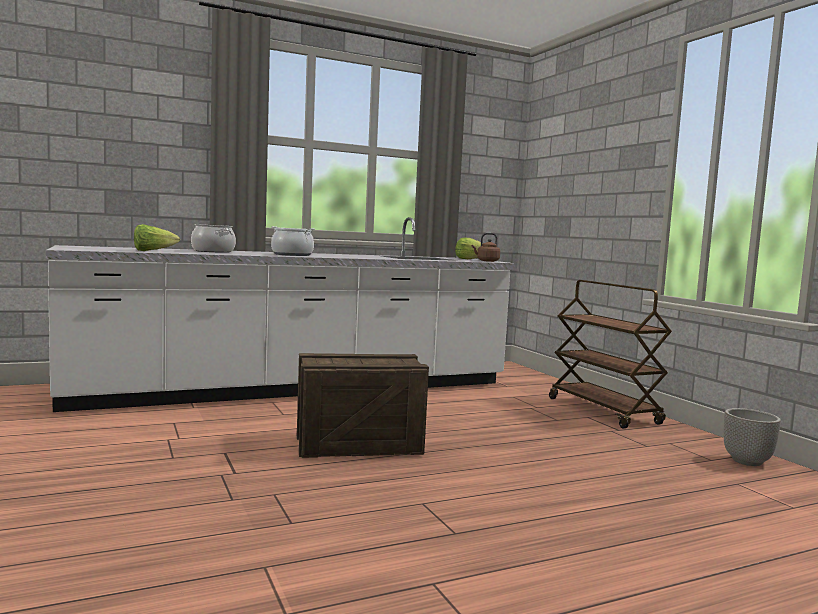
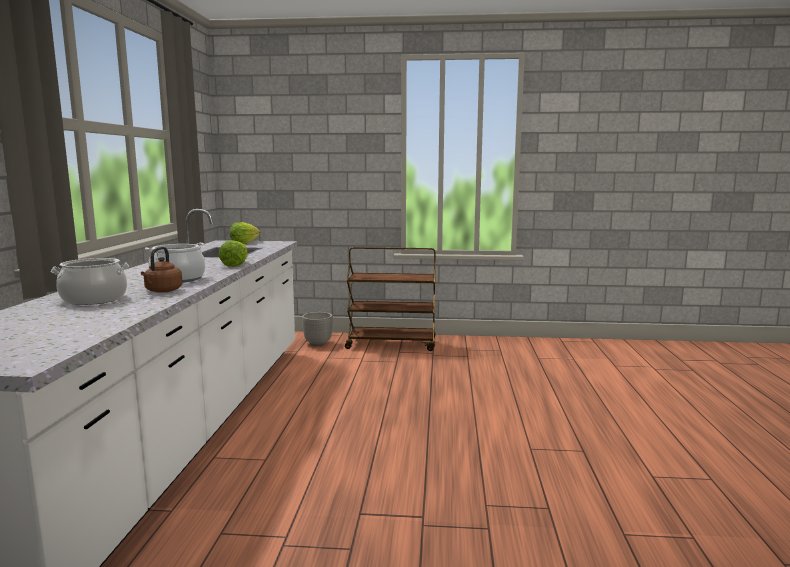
camera: 60 degrees left, 5 degrees up
(153, 251) = (93, 323): lettuce -> lettuce (235, 265)
(359, 444) = (390, 442): crate -> none
(486, 261) = (273, 243): brown kettle -> brown kettle (162, 291)
(747, 461) = (507, 344): planter -> planter (318, 343)

